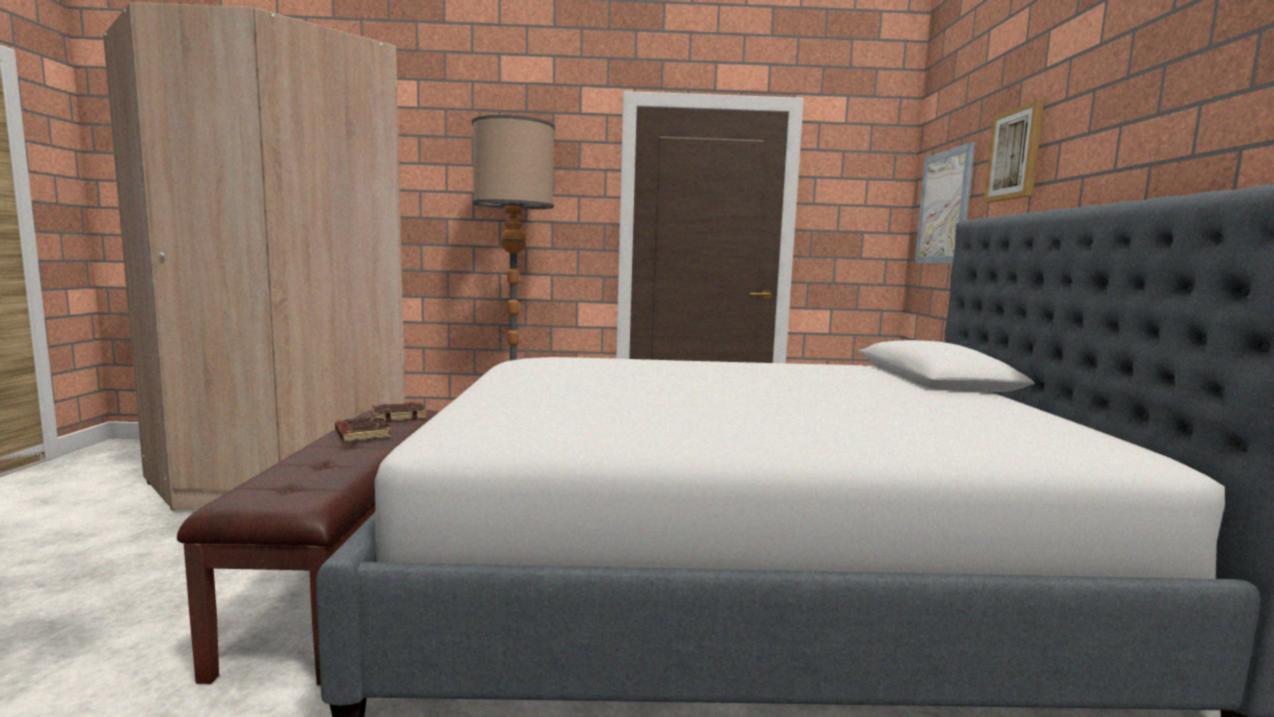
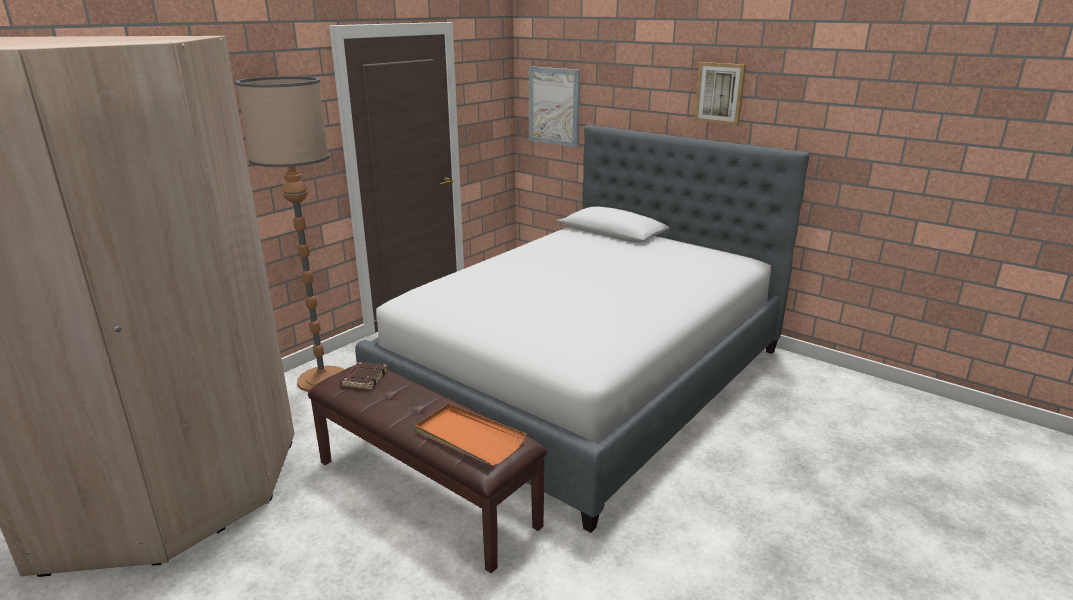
camera: 50 degrees left, 15 degrees up
(298, 478) = (469, 437): none -> orange tray
(361, 434) = (394, 401): brown book -> none
(1015, 154) = (617, 88): picture -> picture (720, 93)

